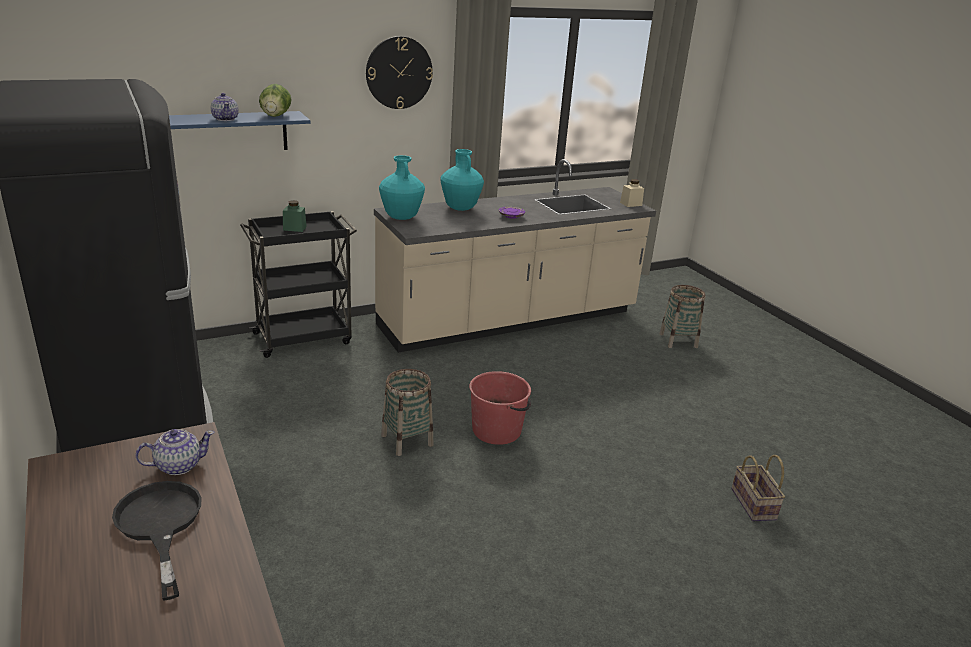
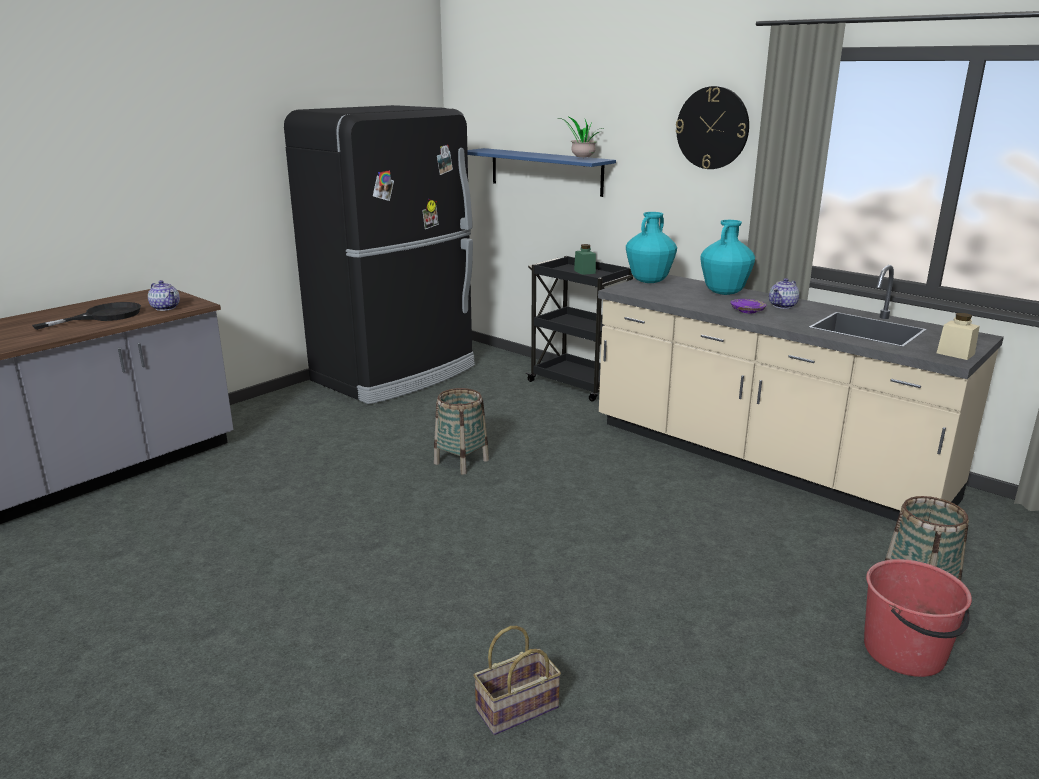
camera: 70 degrees right, 5 degrees down
(225, 119) = (542, 156): teapot -> teapot (783, 306)
(276, 116) = (581, 159): lettuce -> potted plant
(497, 430) = (519, 499): red bucket -> red bucket (905, 652)

